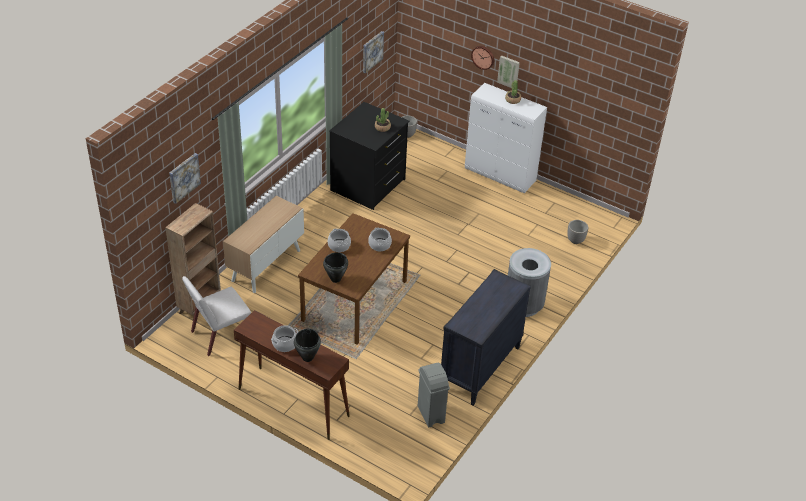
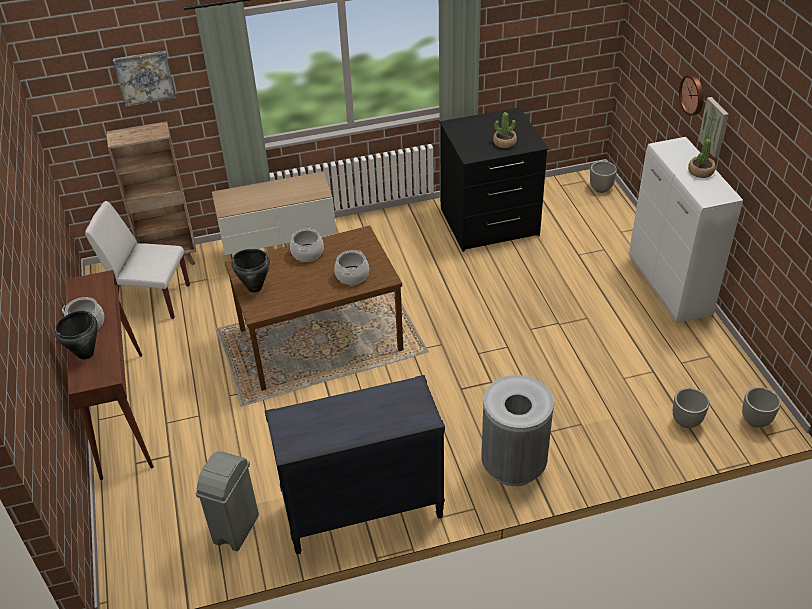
camera: 45 degrees right, 0 degrees up
(372, 51) = (560, 44): picture -> none
(603, 223) = (756, 421): none -> planter

